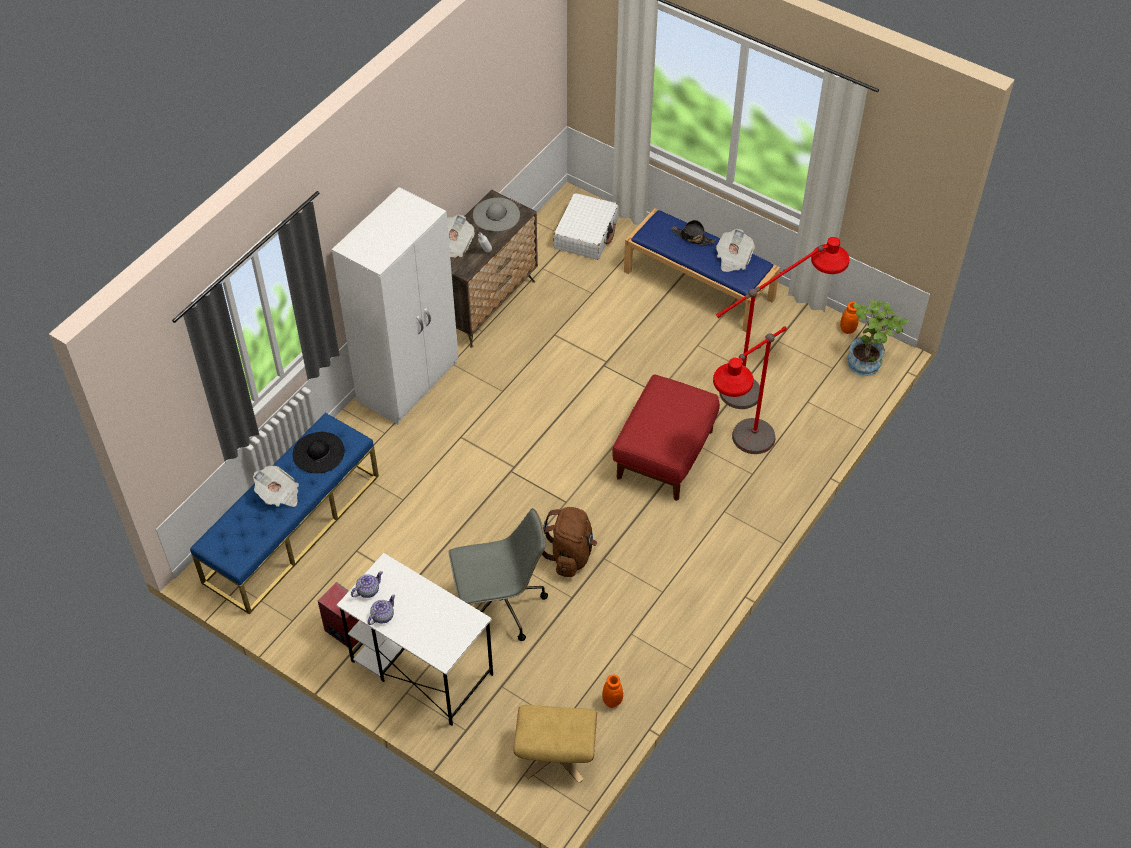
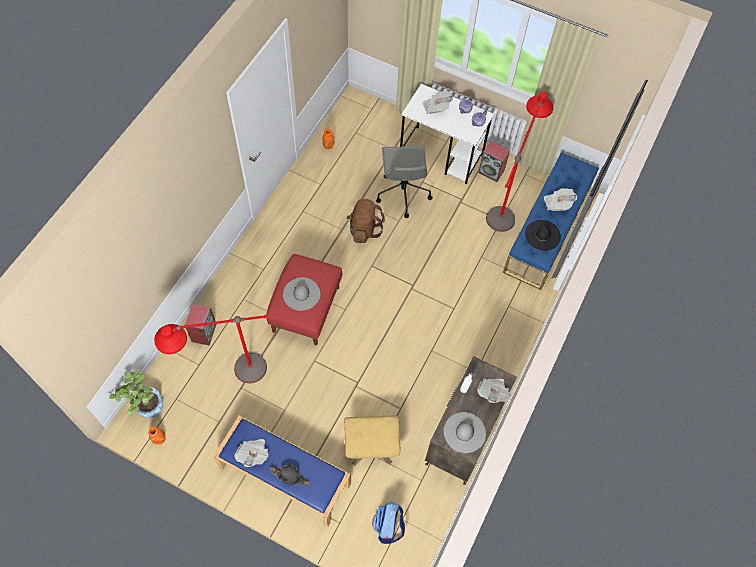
camera: 170 degrees right, 10 degrees up
(409, 382) = (503, 351): white wardrobe -> none
(430, 624) = (436, 107): none -> newspaper
(500, 607) = (402, 193): grey office chair -> grey office chair turned 75 degrees counterclockwise
(555, 754) = (357, 117): beige ottoman -> beige ottoman (371, 445)
(586, 234) = (388, 527): white suitcase -> backpack
(671, 410) = (301, 294): none -> grey hat
(739, 458) = (252, 311): red floor lamp -> red floor lamp (507, 203)
(804, 438) = (203, 332): none -> speaker

